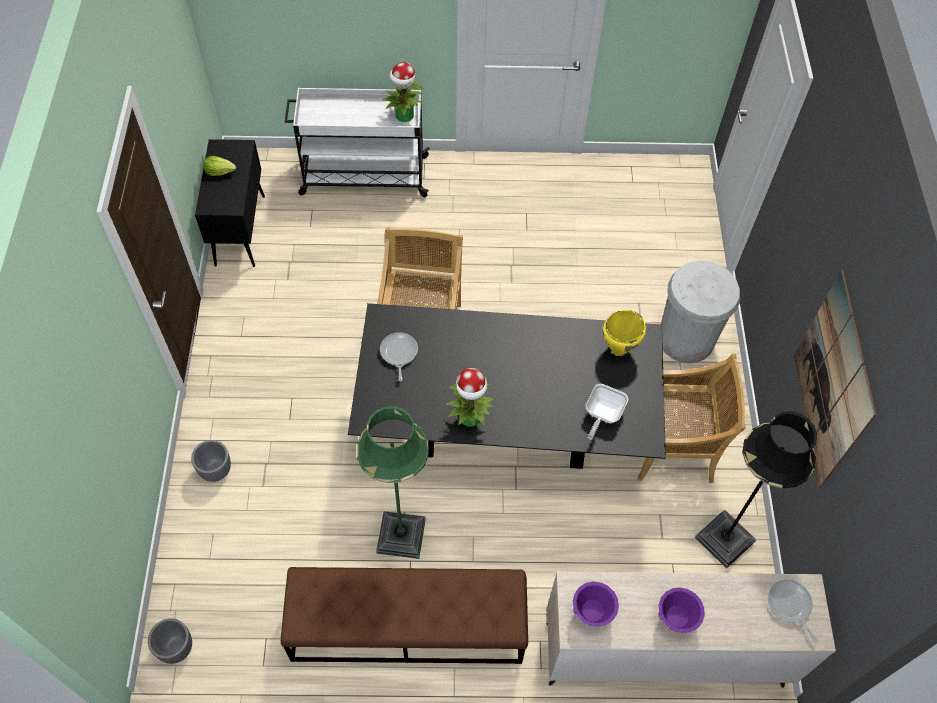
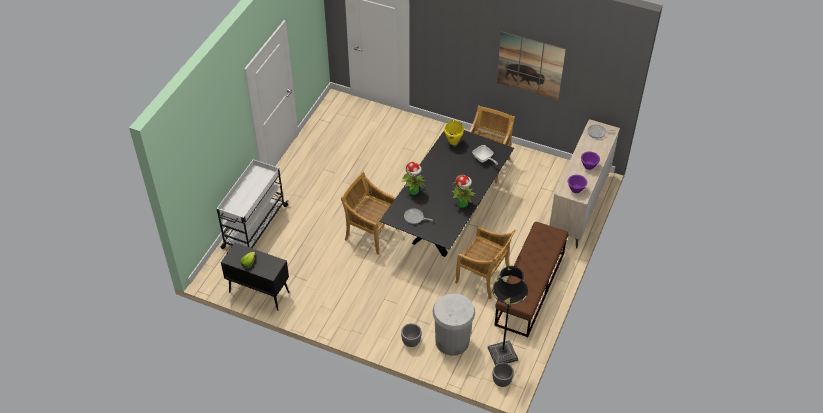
camera: 65 degrees left, 10 degrees down
(401, 535) = (483, 277): green floor lamp -> beige chair
(404, 116) = (262, 174): potted plant -> potted plant (414, 191)
(686, 339) = (433, 139): white trash can -> white trash can (452, 341)
(724, 539) = (537, 166): black floor lamp -> black floor lamp (502, 354)

